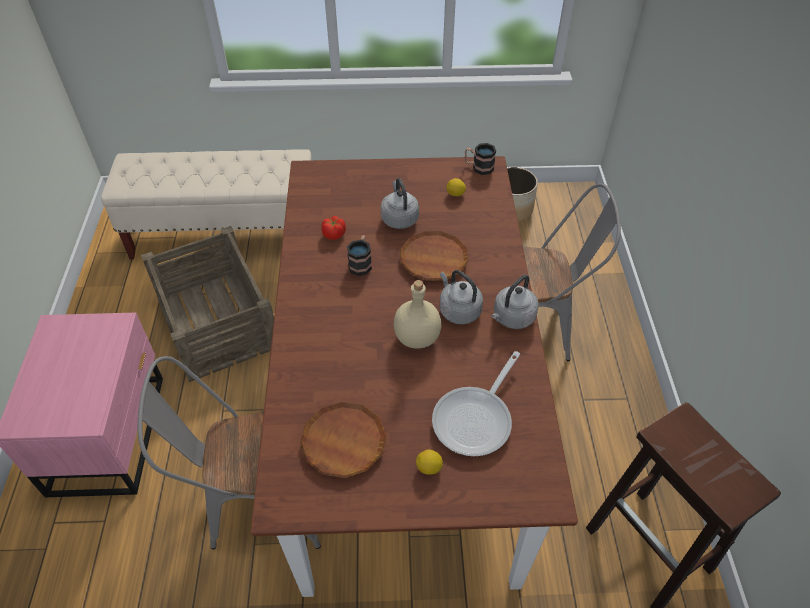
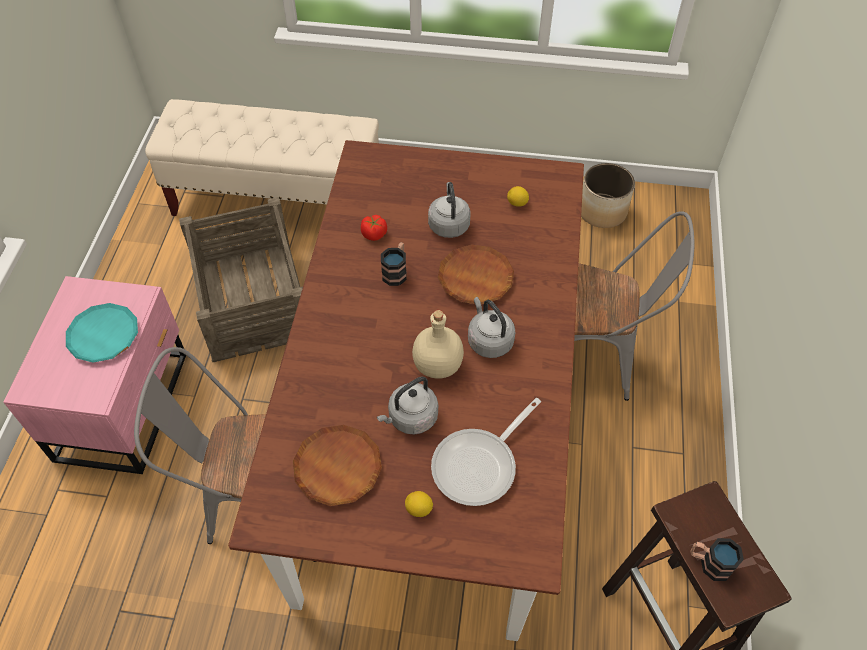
camera: 10 degrees right, 5 degrees up
(87, 363) = (103, 335): none -> turquoise plate
(478, 167) = (550, 174): mug -> mug (709, 563)
(512, 318) = (545, 358): grey kettle -> grey kettle (410, 418)

